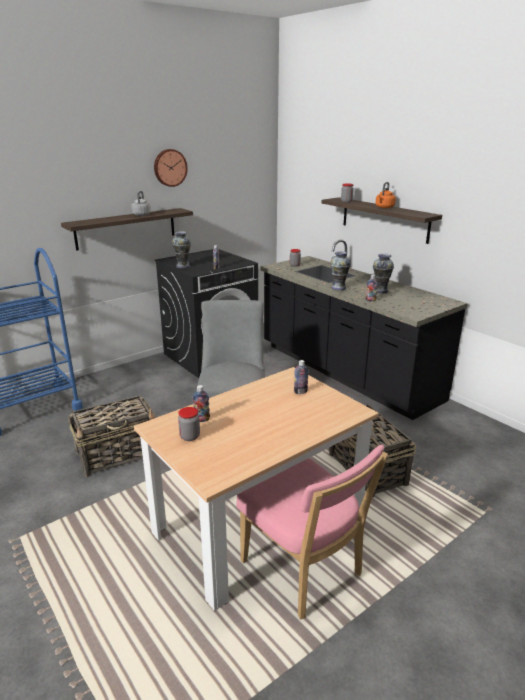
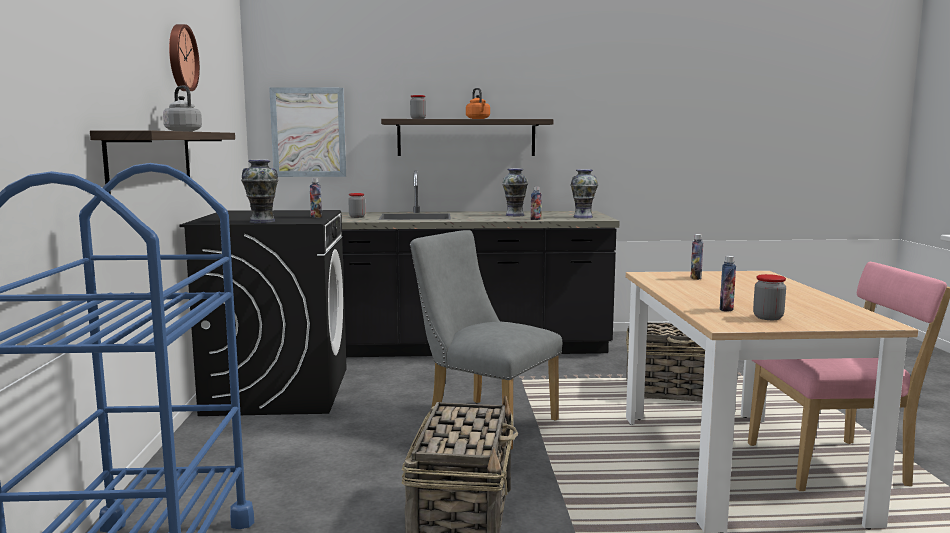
camera: 55 degrees left, 15 degrees down
(302, 199) = (308, 132): none -> picture
(339, 287) = (475, 219): vase -> vase (583, 217)

